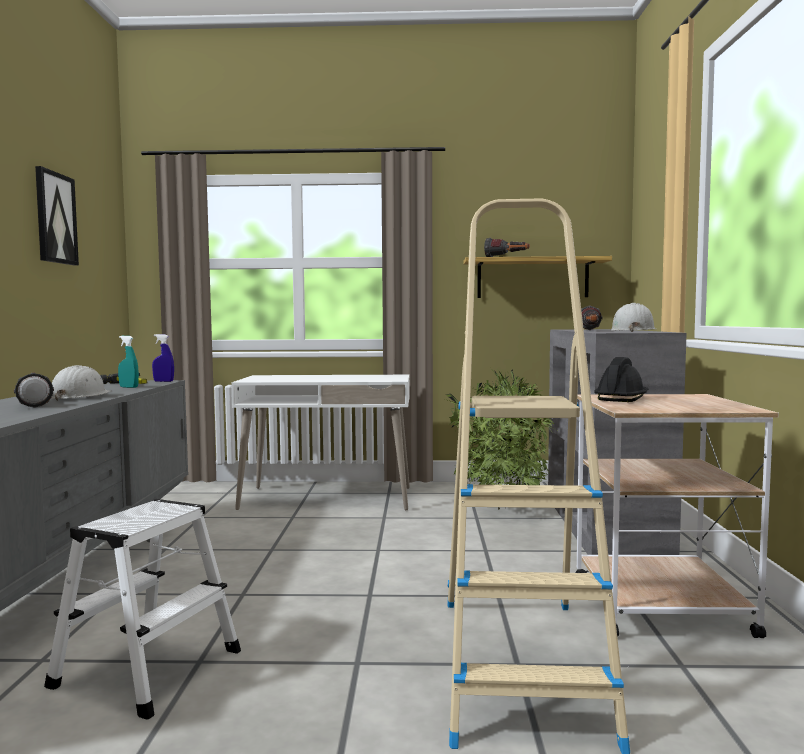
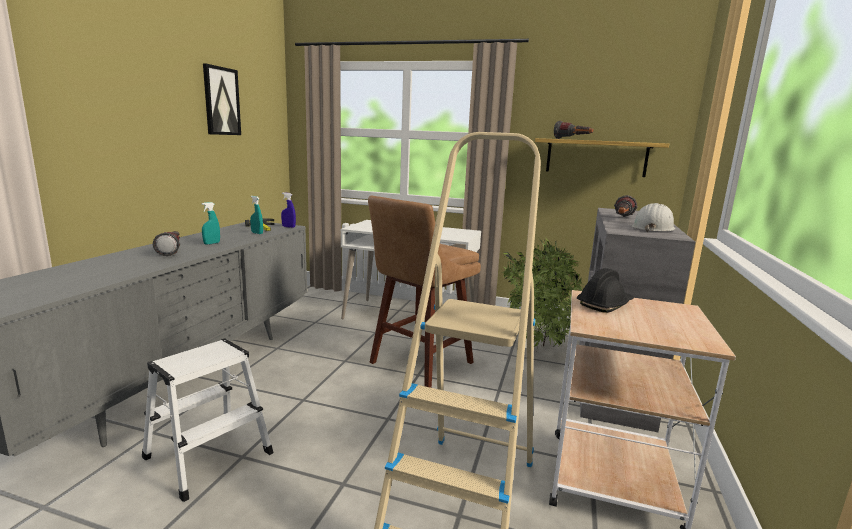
camera: 15 degrees right, 10 degrees up
(79, 396) = (211, 243): white hard hat -> turquoise spray bottle
(371, 540) = (419, 364): none -> brown stool

